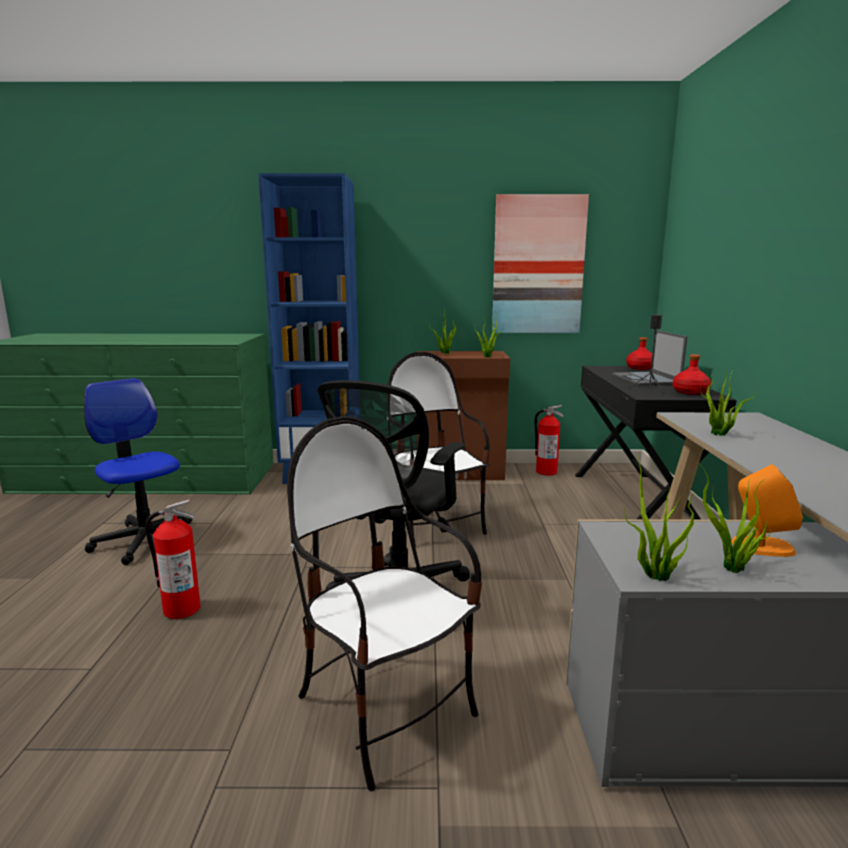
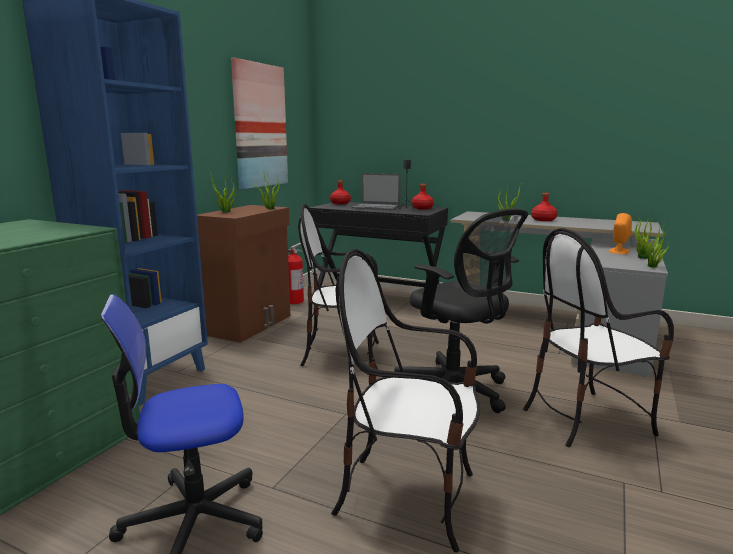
camera: 65 degrees left, 0 degrees up
(181, 609) = (408, 497): fire extinguisher -> chair
(786, 452) = (543, 220): none -> red bottle

